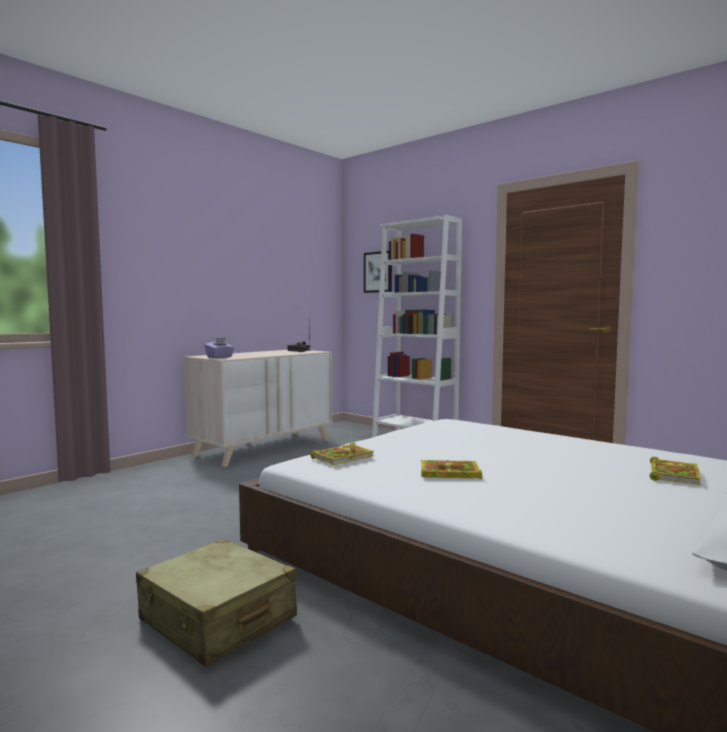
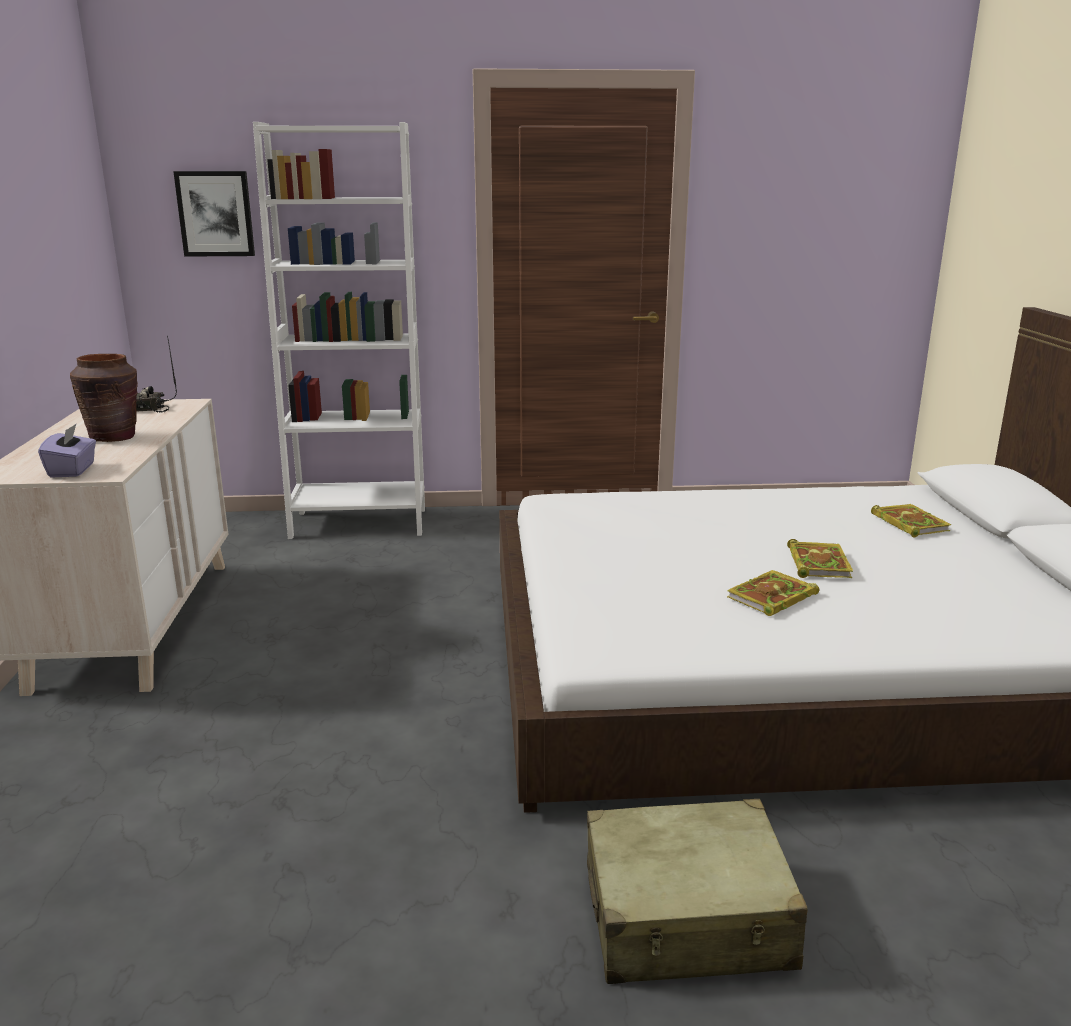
camera: 45 degrees left, 15 degrees up
(261, 354) = (113, 437): none -> brown vase
(343, 457) = (621, 619): book -> book (817, 563)

